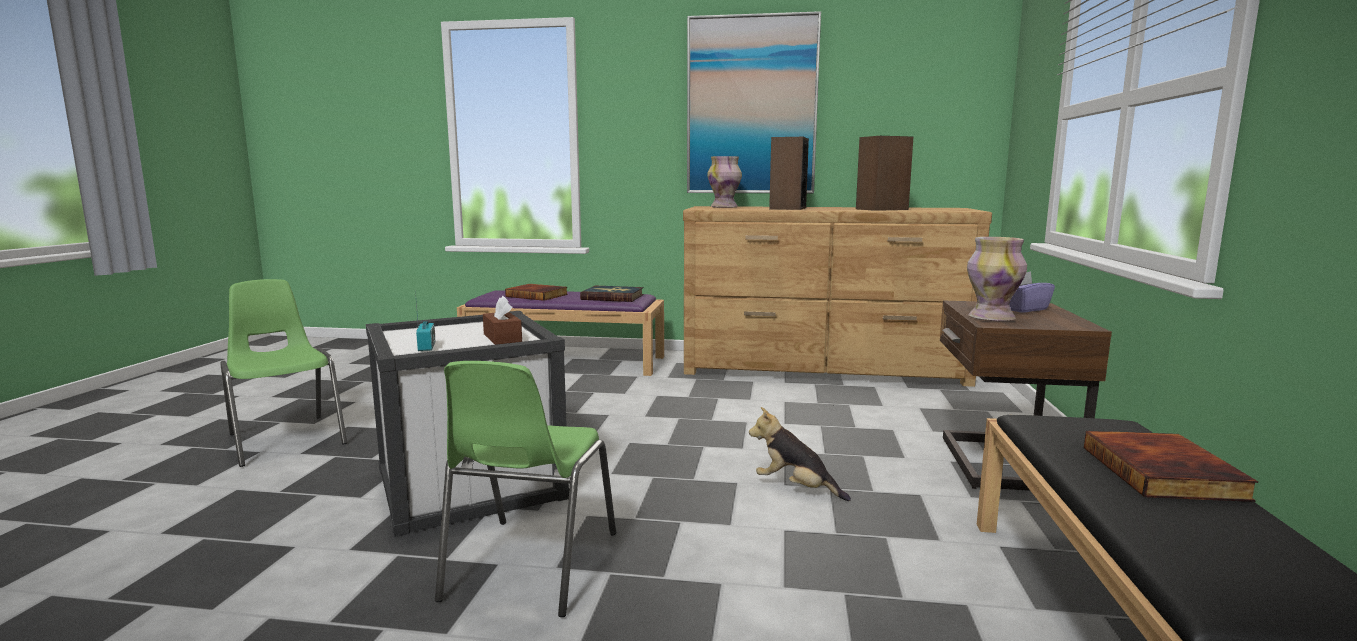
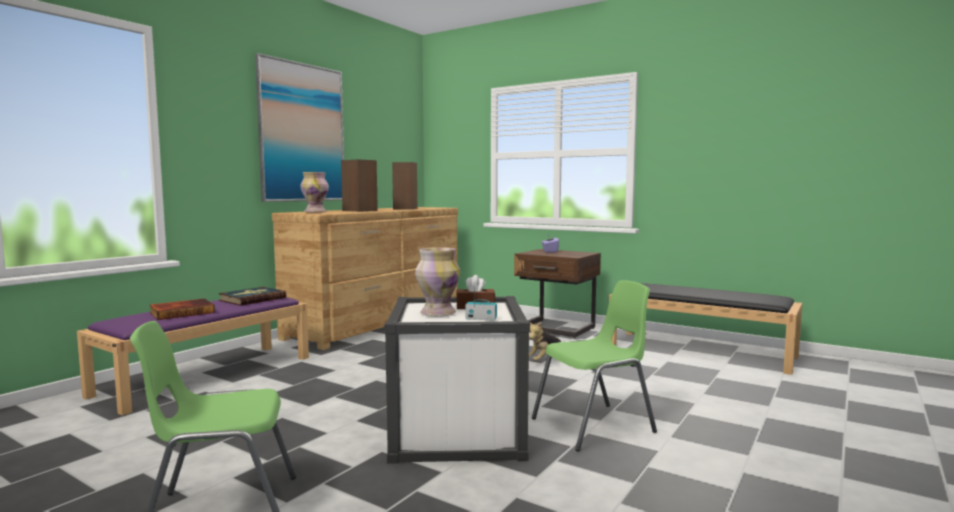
camera: 65 degrees left, 5 degrees down
(528, 566) = (595, 426): green chair -> green chair turned 60 degrees counterclockwise
(991, 318) = (563, 255): vase -> vase (437, 313)
(1165, 473) = (690, 289): book -> none

